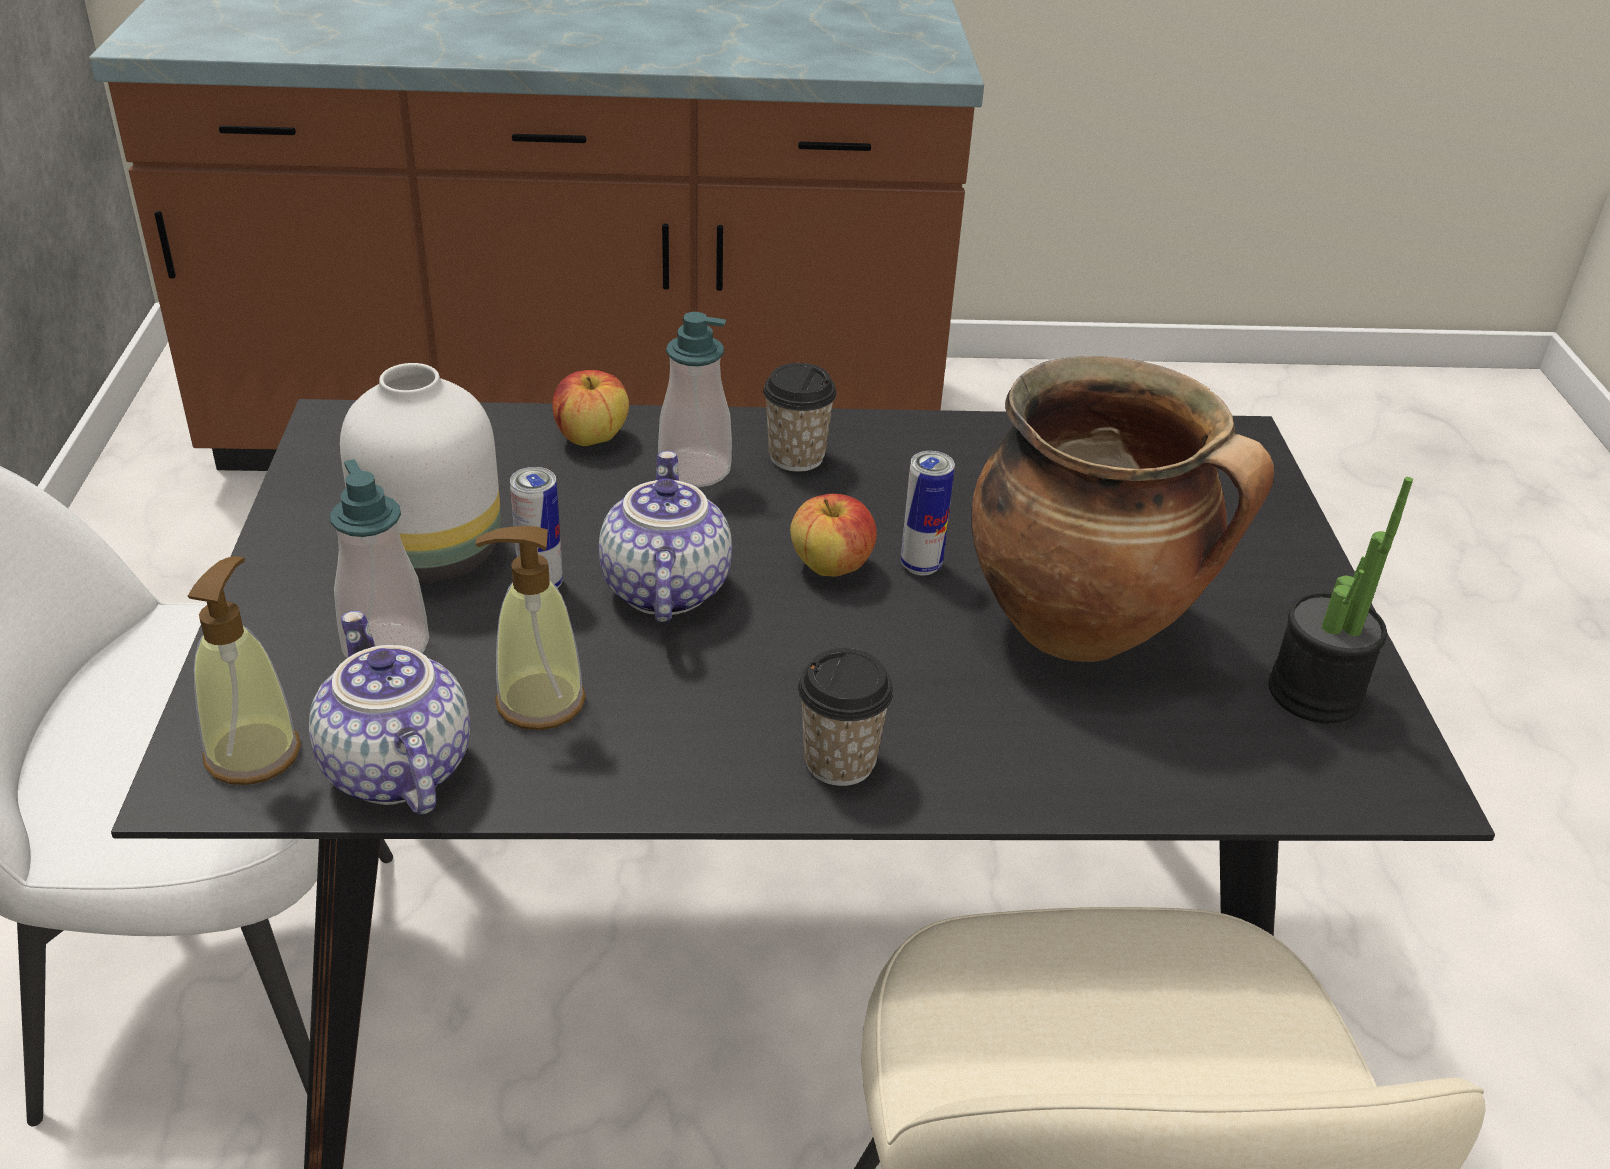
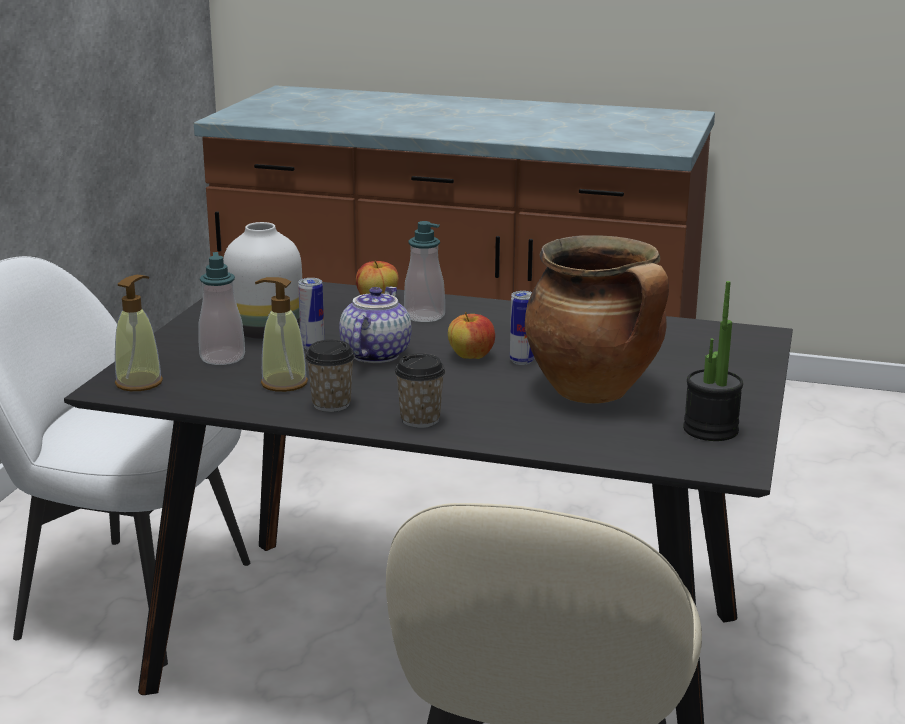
camera: 20 degrees right, 15 degrees down
(393, 769) = (199, 395): teapot -> none
(796, 457) = (485, 316): cup -> cup (331, 404)

